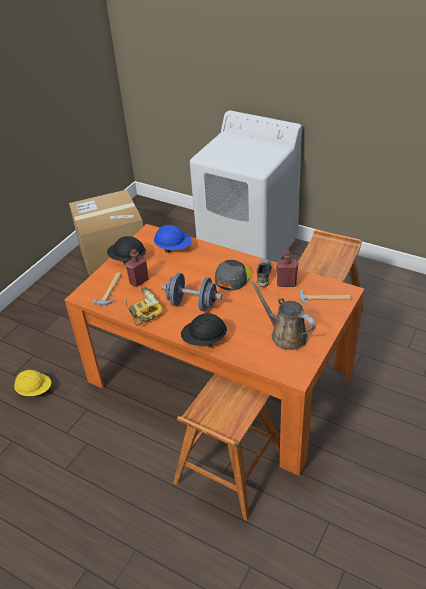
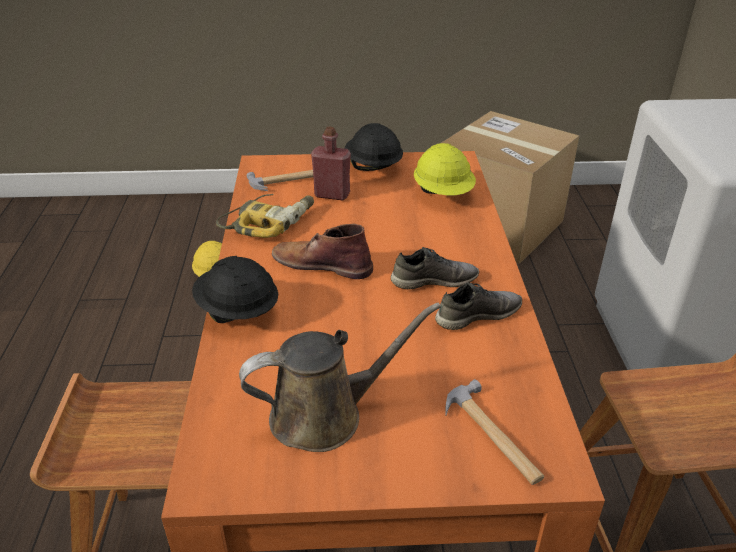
camera: 55 degrees right, 5 degrees down
(173, 248) = (443, 194): blue hard hat -> yellow hard hat
(192, 304) = (321, 263): grey dumbbell -> brown boot
(233, 277) = (434, 280): grey cap -> grey shoe
(286, 283) = (485, 356): red bottle -> none
(286, 335) = (325, 415): brown watering can -> brown watering can turned 60 degrees clockwise

